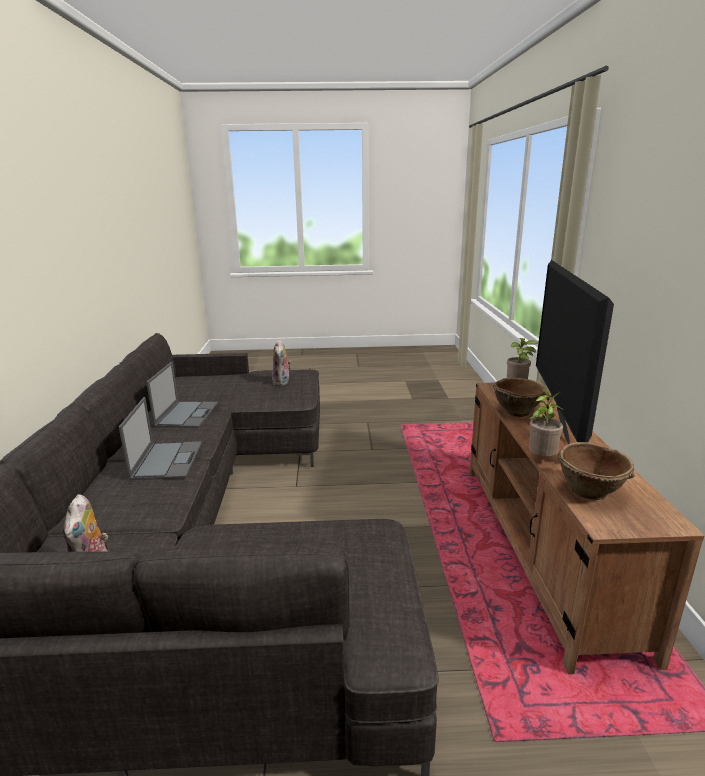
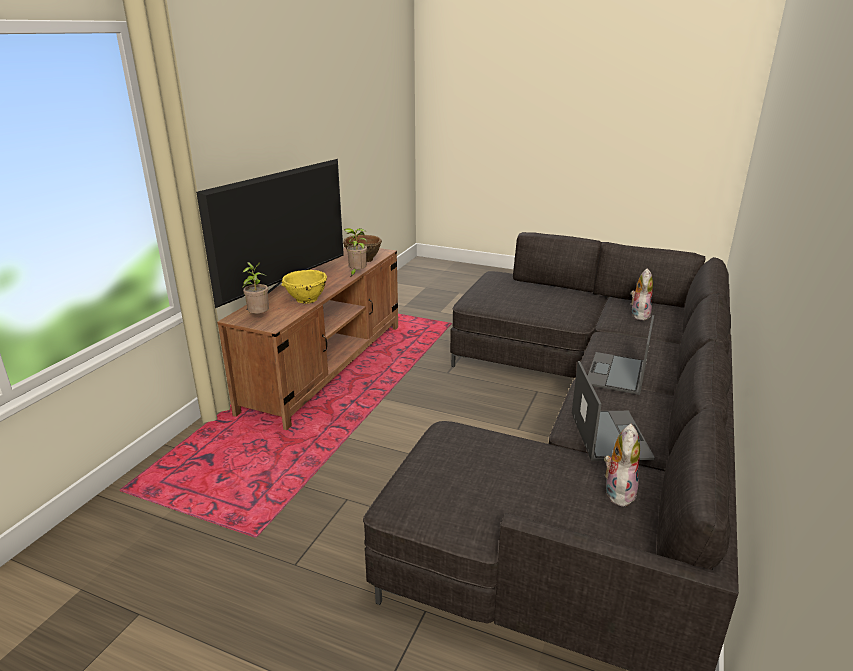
camera: 155 degrees left, 5 degrees up
(187, 414) = (609, 434): laptop -> laptop turned 150 degrees clockwise
(282, 382) = (455, 472): plush toy -> plush toy (617, 491)
(516, 411) = (306, 300): brown bowl -> yellow bowl

